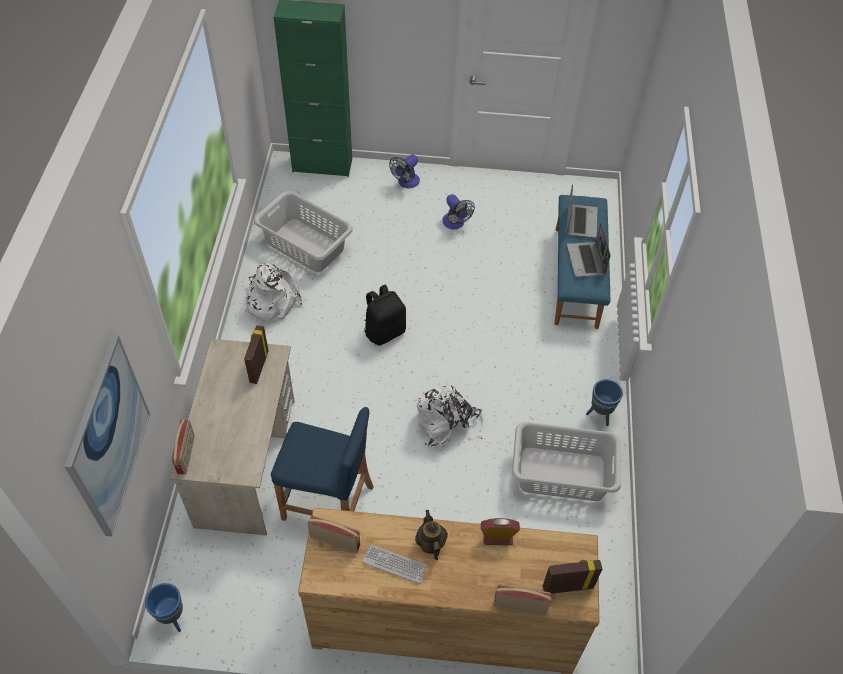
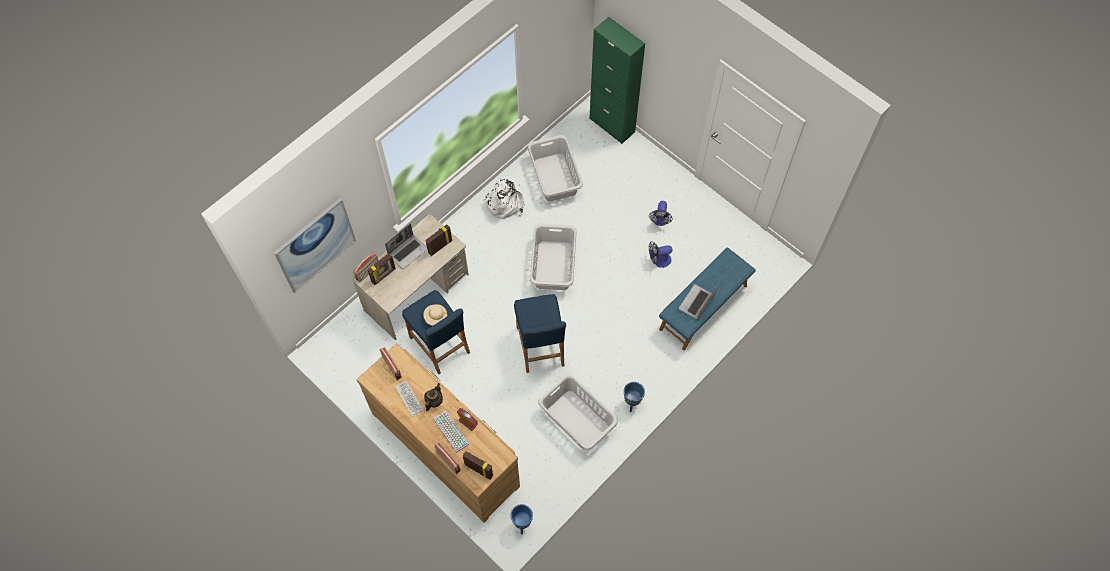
camera: 40 degrees right, 10 degrees up
(172, 618) = (320, 350): blue planter -> blue planter (522, 523)
(213, 445) = (384, 276): none -> picture frame
(323, 452) = (435, 317): none -> beige hat
(384, 331) = (554, 265): black backpack -> grey laundry basket
(406, 183) = (654, 171): fan -> fan (658, 260)
(448, 424) = (540, 346): white backpack -> blue stool
(485, 566) = (450, 431): none -> keyboard
(580, 221) = (719, 274): laptop -> laptop (408, 251)

